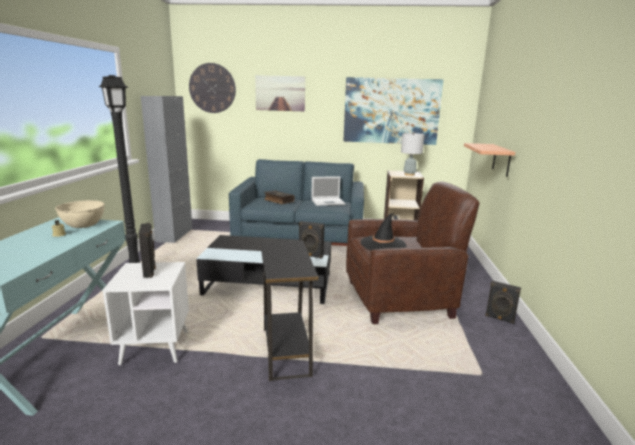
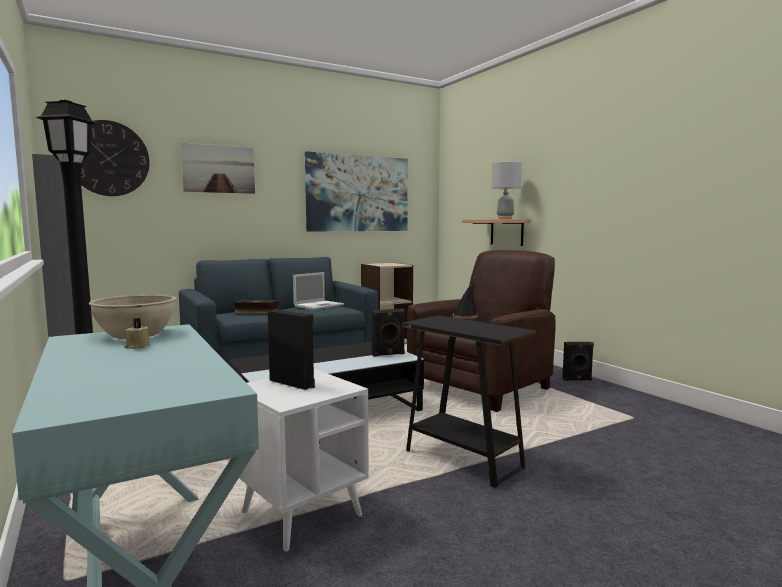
camera: 35 degrees left, 10 degrees down
(409, 174) = (394, 264): grey table lamp -> grey table lamp (505, 218)

